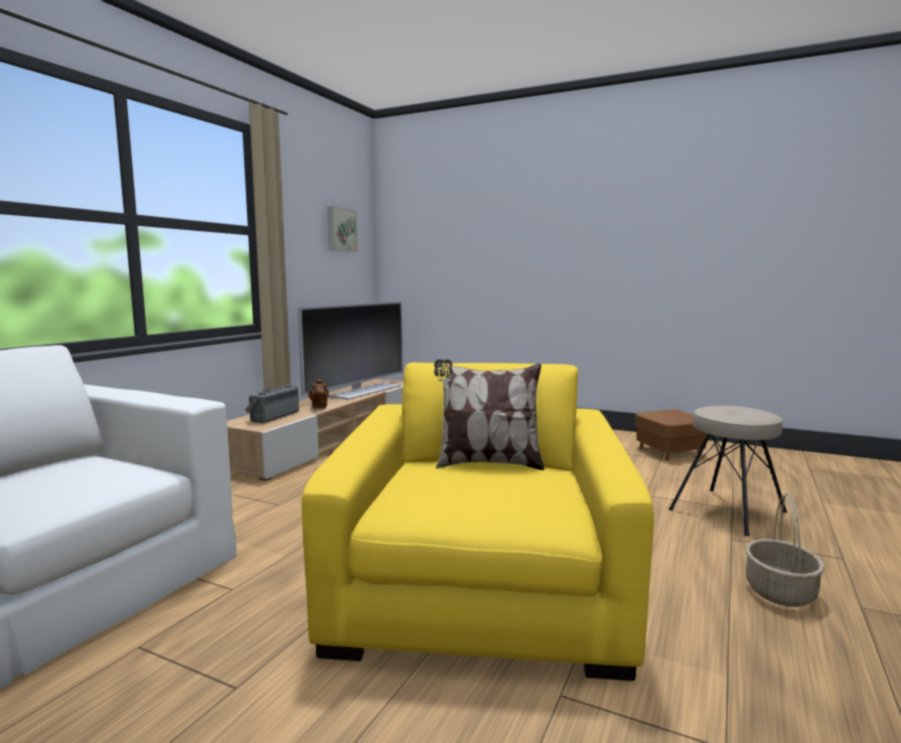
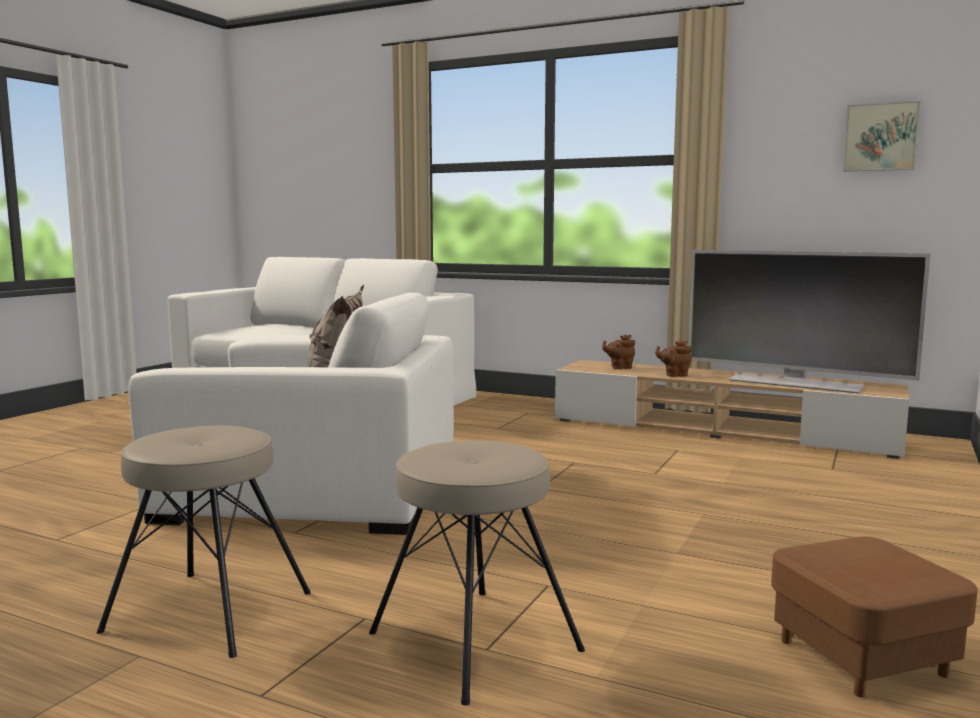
camera: 90 degrees right, 0 degrees up
(273, 416) = (619, 367): radio -> brown teapot
(481, 584) = (313, 487): yellow armchair -> white armchair
(781, 592) = (208, 613): basket -> beige stool

